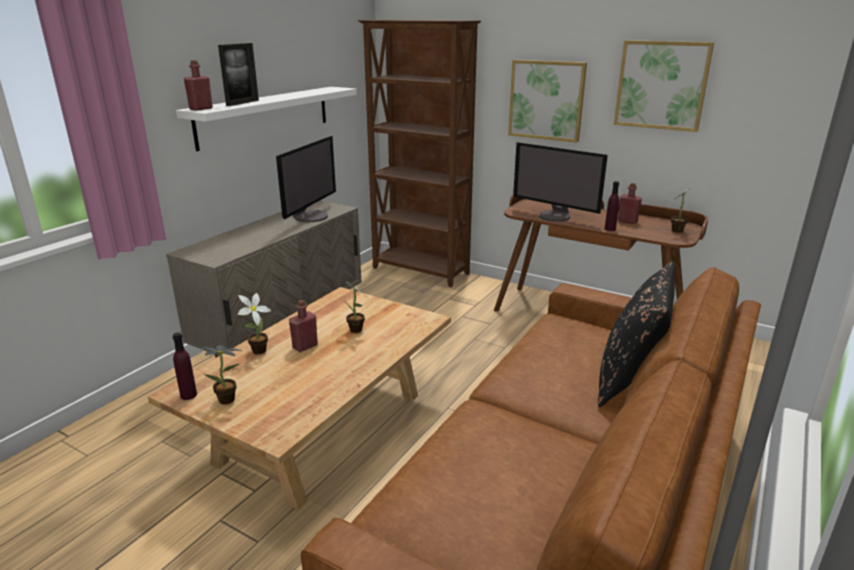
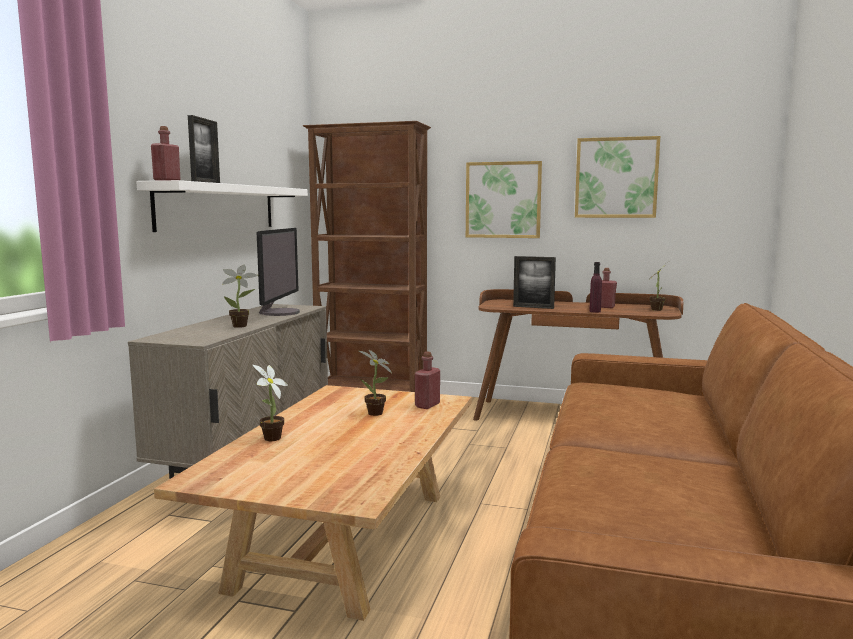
camera: 15 degrees left, 15 degrees down
(188, 395) = (211, 481): purple bottle -> none
(229, 400) = (269, 480): potted plant -> potted plant (242, 326)
(305, 346) = (326, 430): red bottle -> red bottle (427, 405)
(555, 216) = (533, 307): monitor -> picture frame
(629, 379) = (701, 415): black pillow -> none

